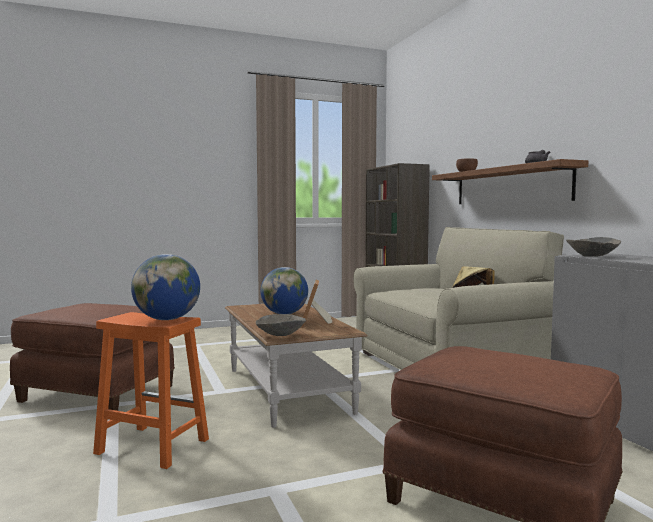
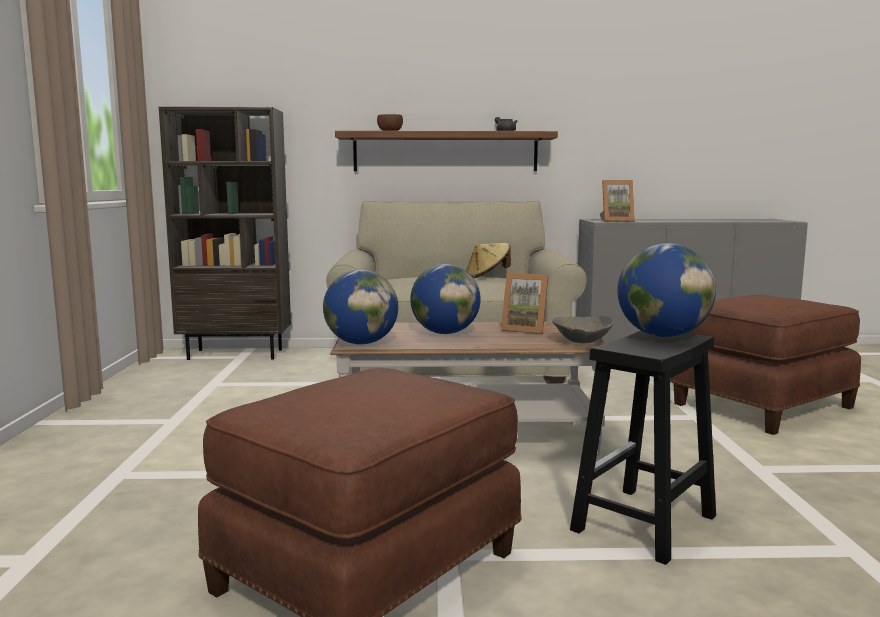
camera: 70 degrees left, 5 degrees up
(151, 446) = (644, 524): orange stool -> black stool
(243, 307) = (361, 343): none -> globe
(592, 256) = (616, 221): grey bowl -> picture frame

